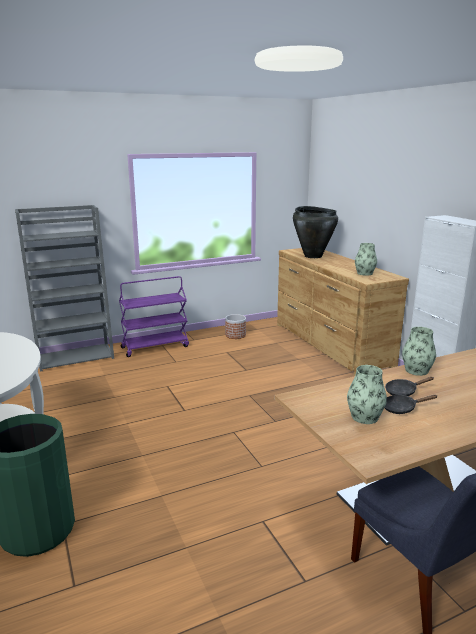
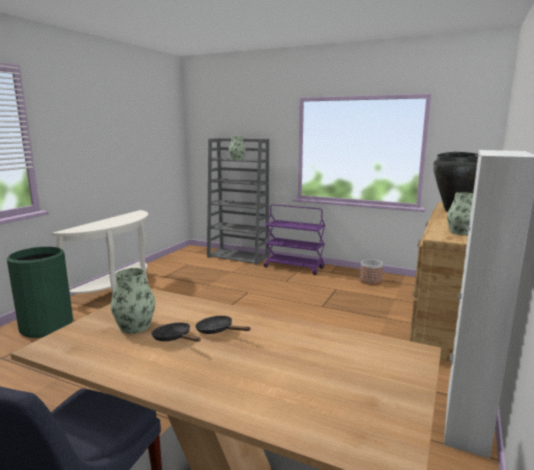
camera: 50 degrees right, 5 degrees down
(416, 370) = (286, 326): vase -> vase (237, 159)

